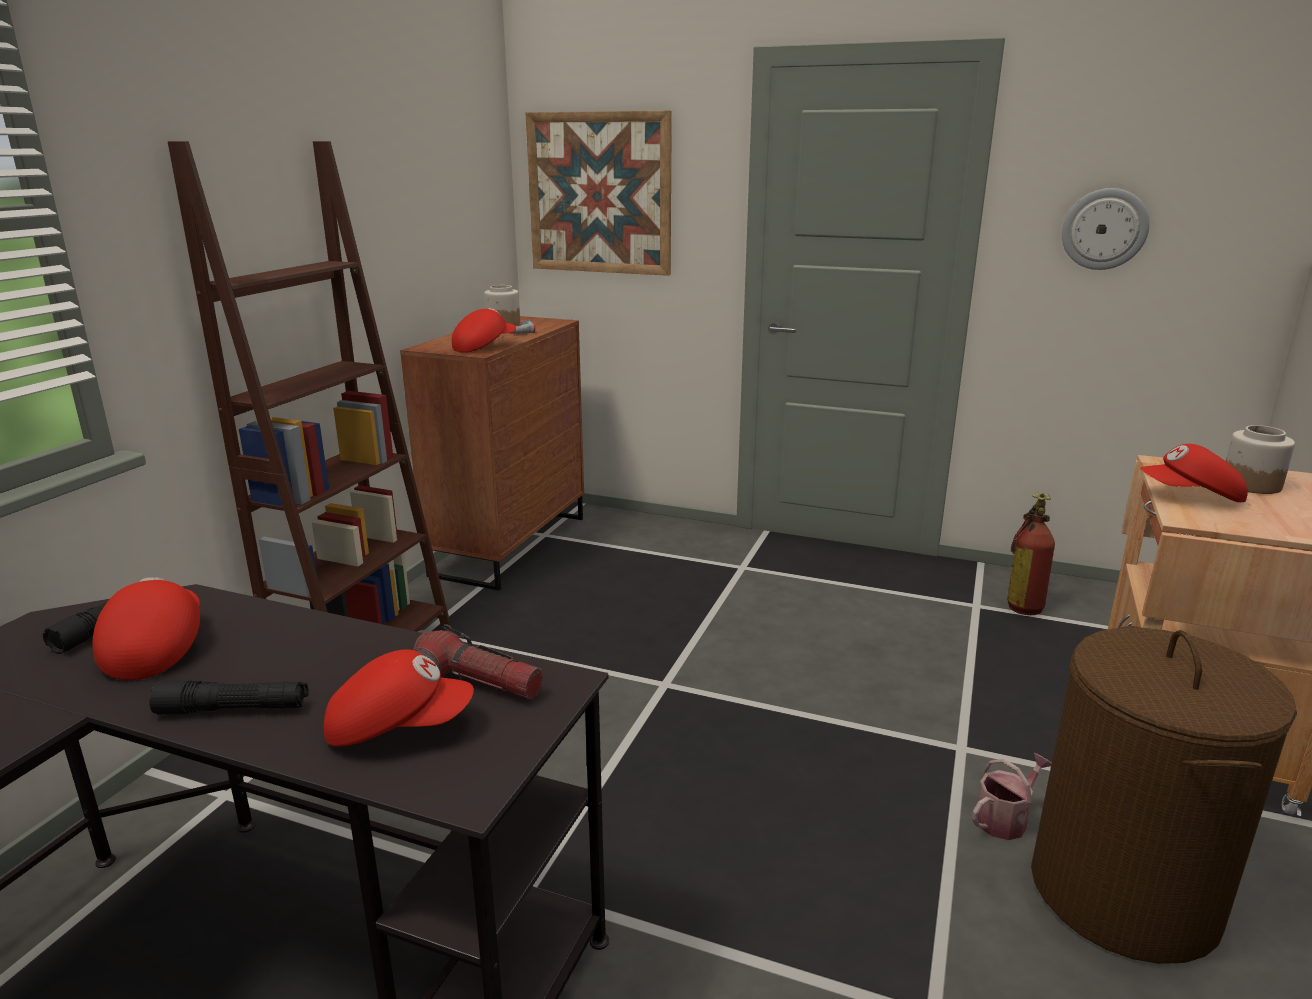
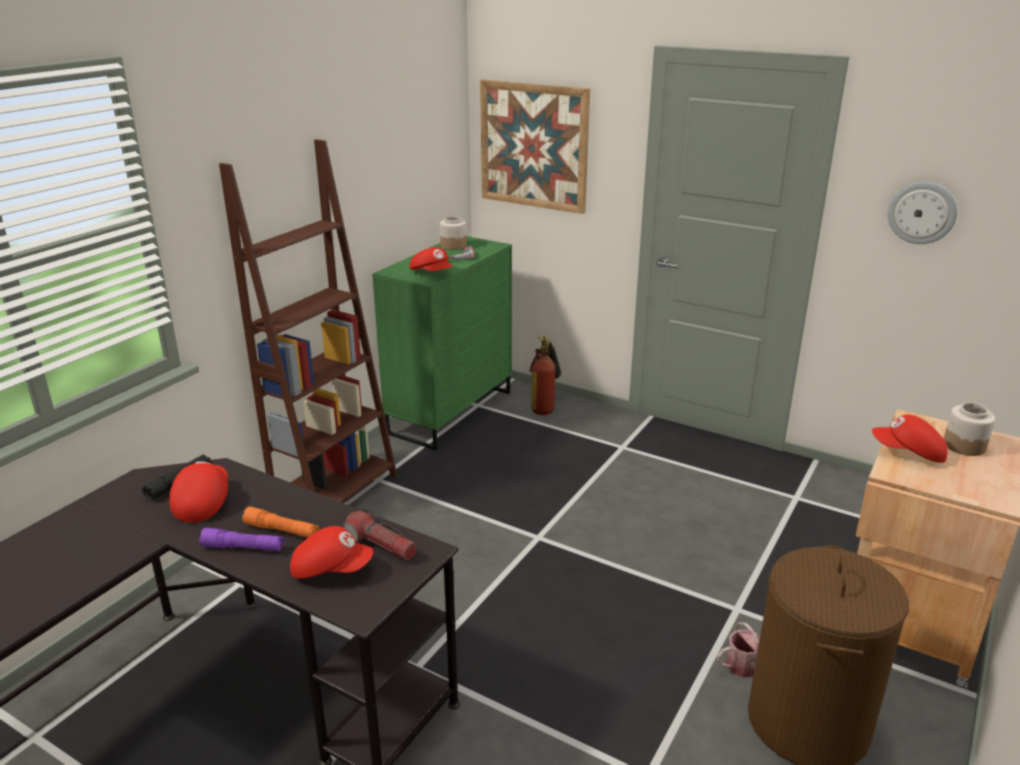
camera: 10 degrees right, 5 degrees up
(233, 709) = (243, 548): black flashlight -> purple flashlight
(301, 677) = (282, 530): none -> orange flashlight
(483, 347) = (432, 273): red cap -> red cap turned 90 degrees clockwise
(509, 545) = (450, 412): brown dresser -> green dresser
(1022, 602) = (835, 498): fire extinguisher -> fire extinguisher (546, 406)

